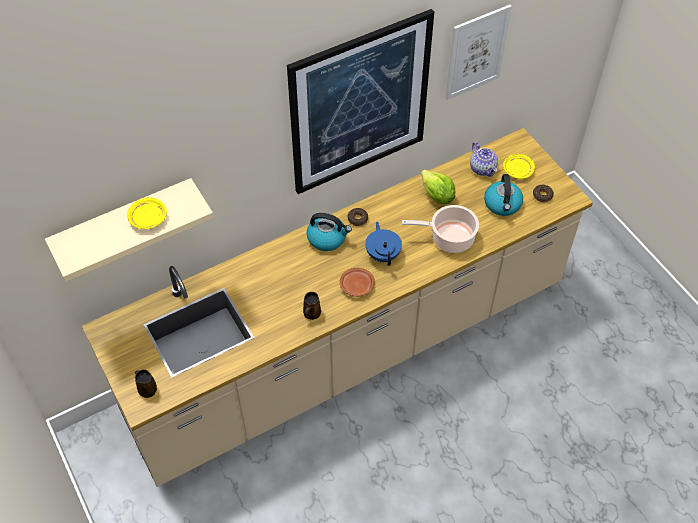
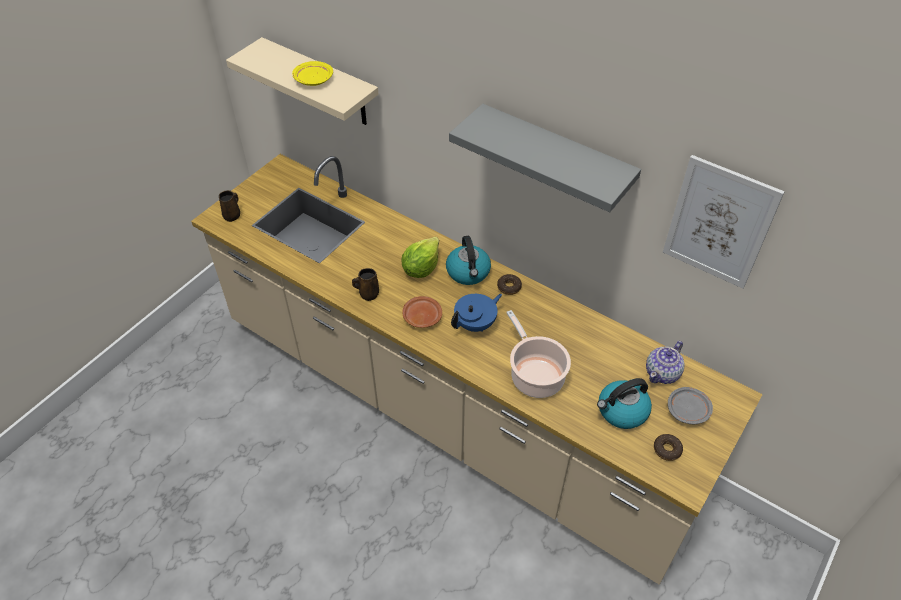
camera: 65 degrees right, 5 degrees down
(359, 104) = (555, 158): picture -> grey shelf
(437, 196) = (588, 343): lettuce -> lettuce (421, 268)
(518, 170) = (688, 410): yellow plate -> grey plate

